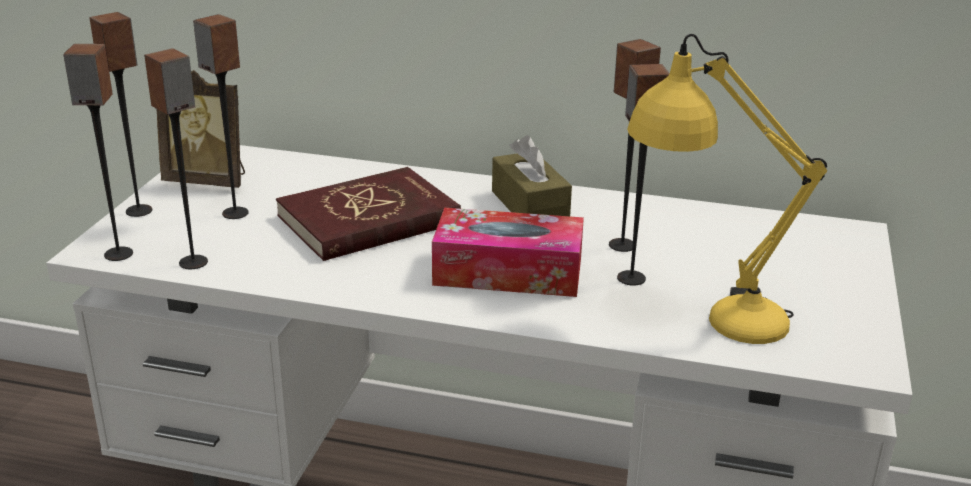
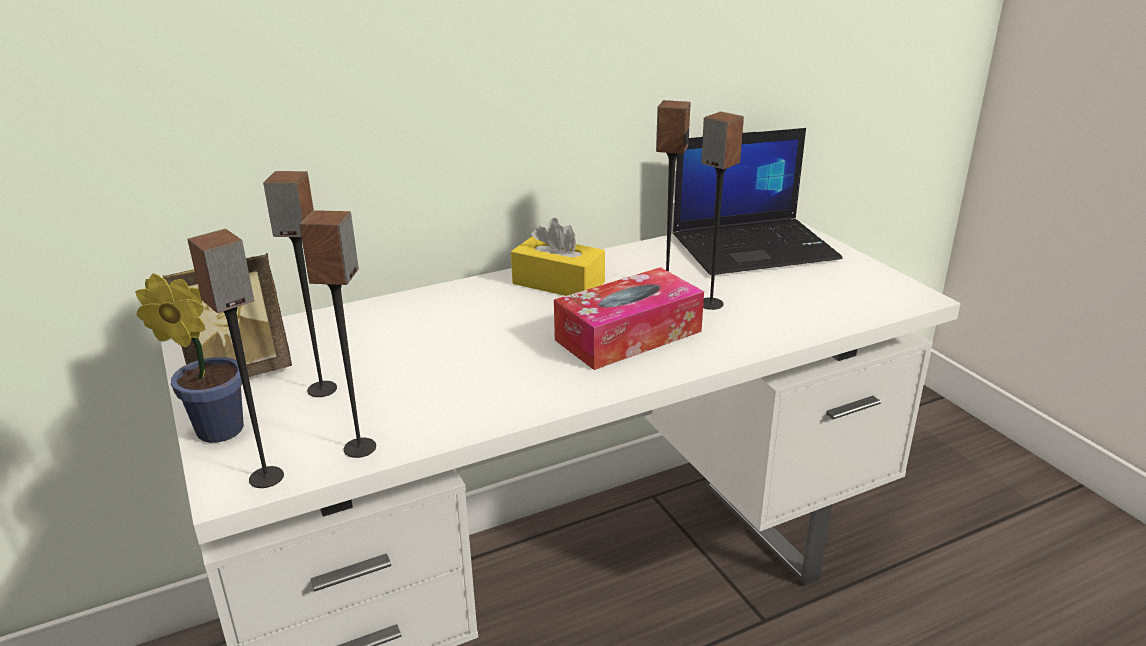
camera: 40 degrees left, 0 degrees up
(139, 210) = (214, 429): speaker -> potted plant
(369, 220) = (455, 344): red book -> none
(529, 206) = (558, 283): brown tissue box -> yellow tissue box
(704, 316) = (793, 308): yellow table lamp -> none
(780, 246) = (755, 247): none -> laptop

